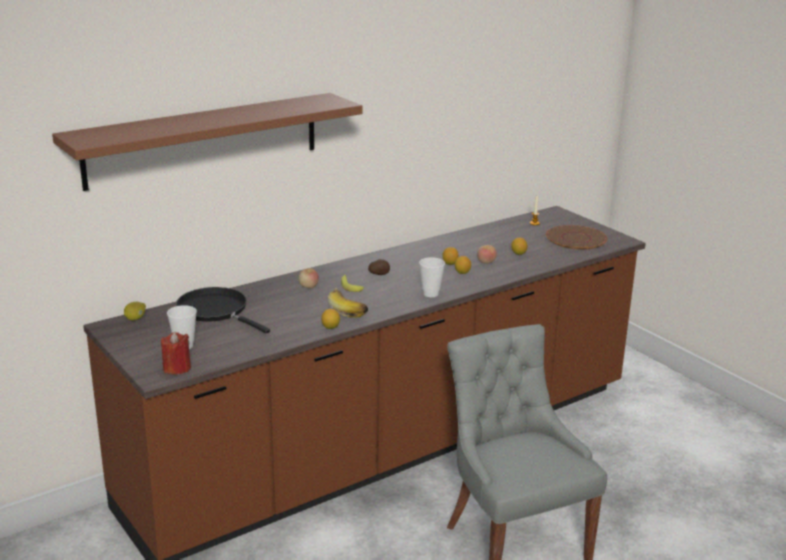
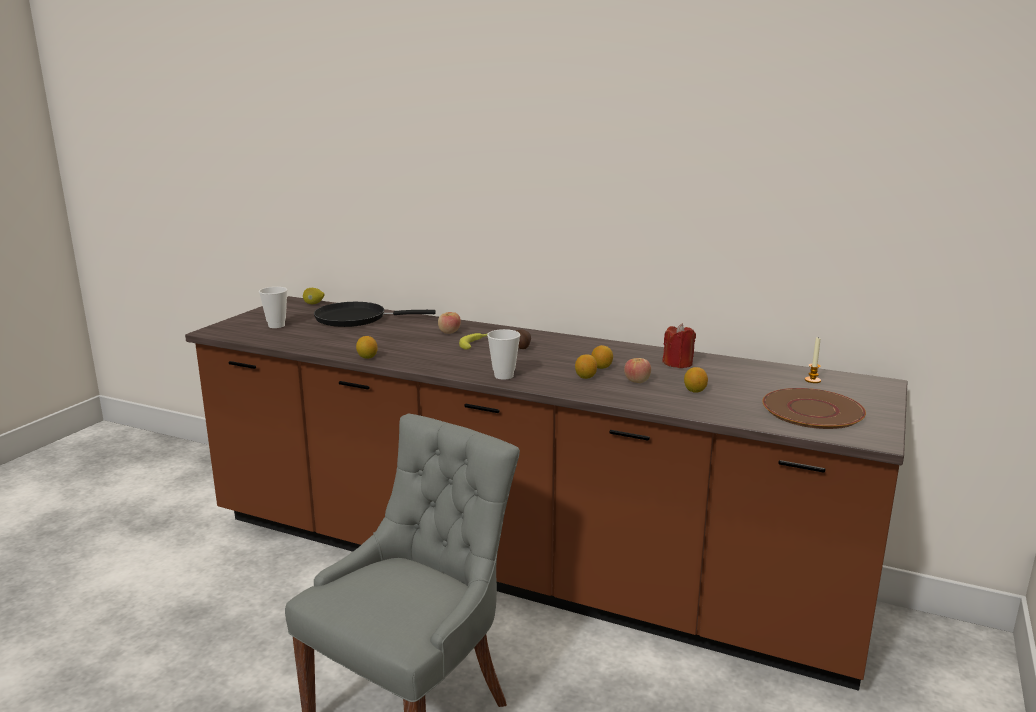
camera: 60 degrees right, 5 degrees down
(177, 368) = (233, 332): red candle -> red candle (678, 363)
(204, 140) = (394, 152): brown shelf -> none
(216, 311) = (356, 319): black frying pan -> black frying pan turned 105 degrees counterclockwise
(349, 310) = (416, 355): banana -> none

